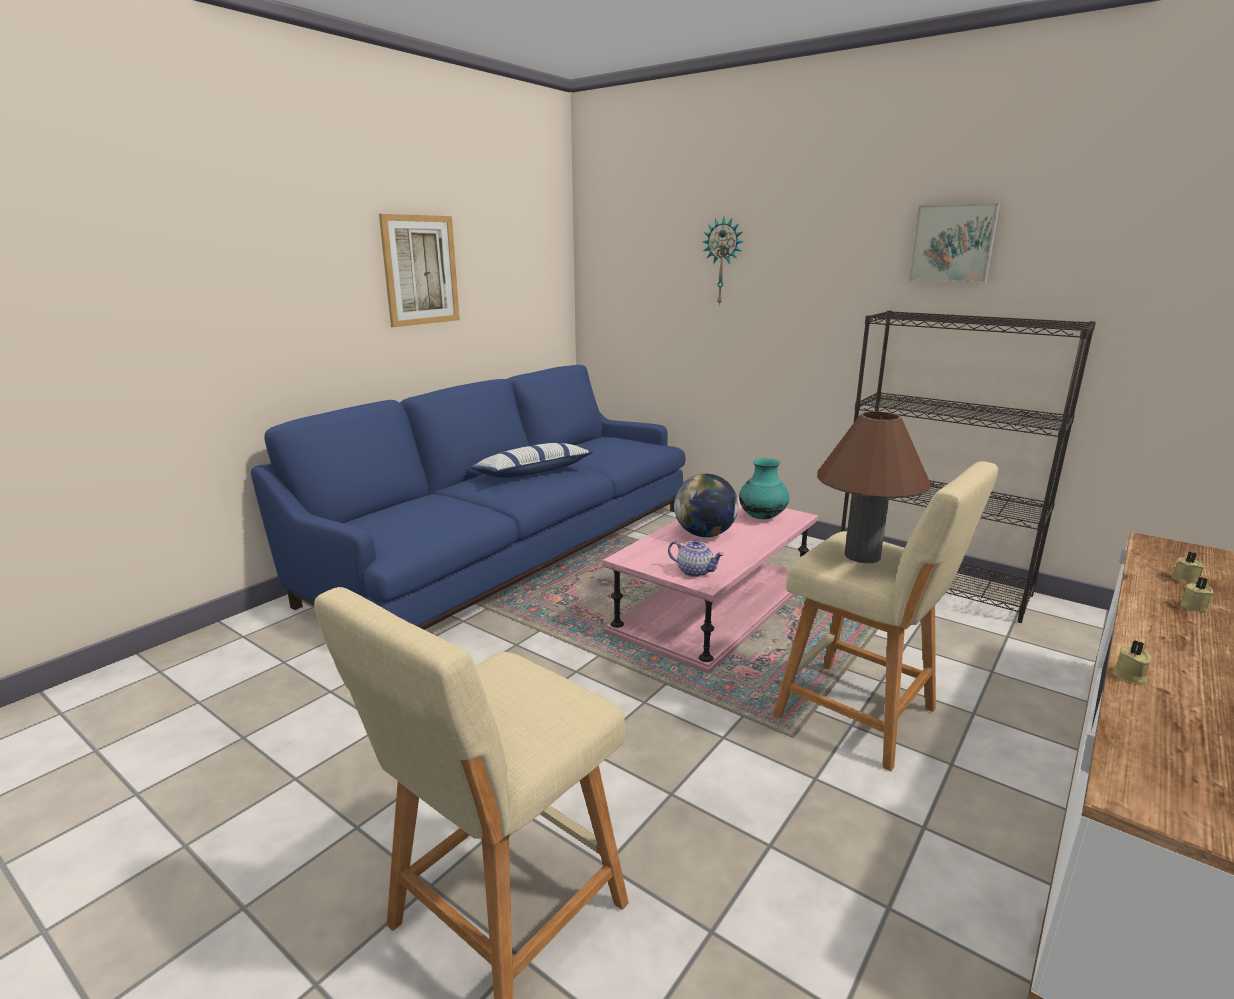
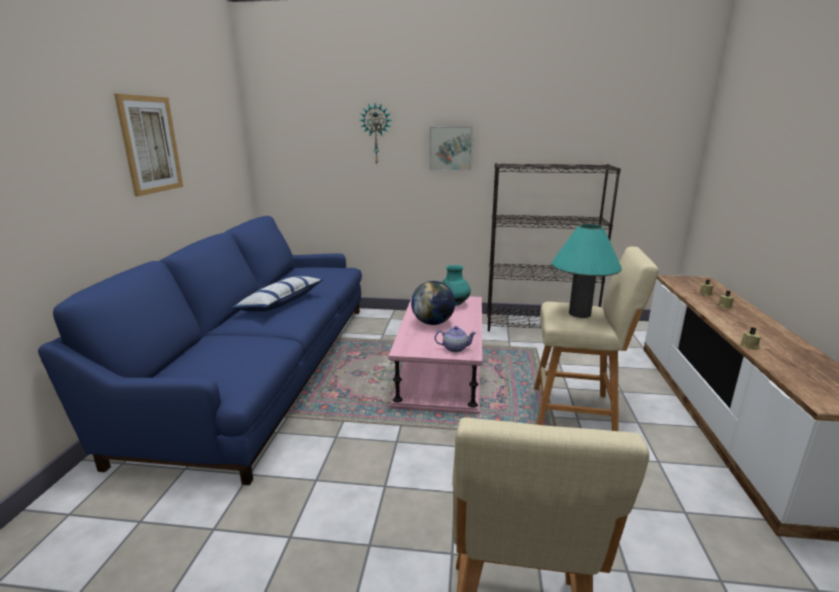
camera: 30 degrees left, 0 degrees up
(862, 556) = (579, 313): brown table lamp -> turquoise table lamp
(953, 243) = (529, 121): picture -> picture (450, 148)

